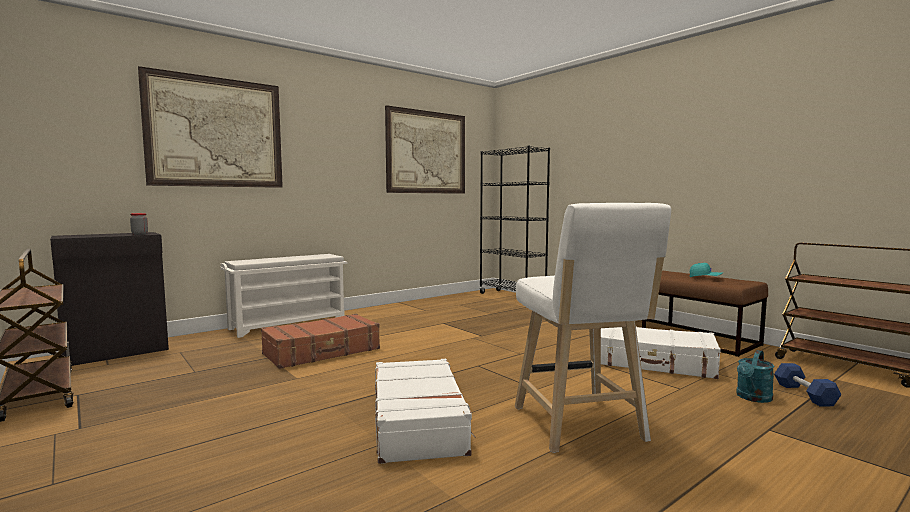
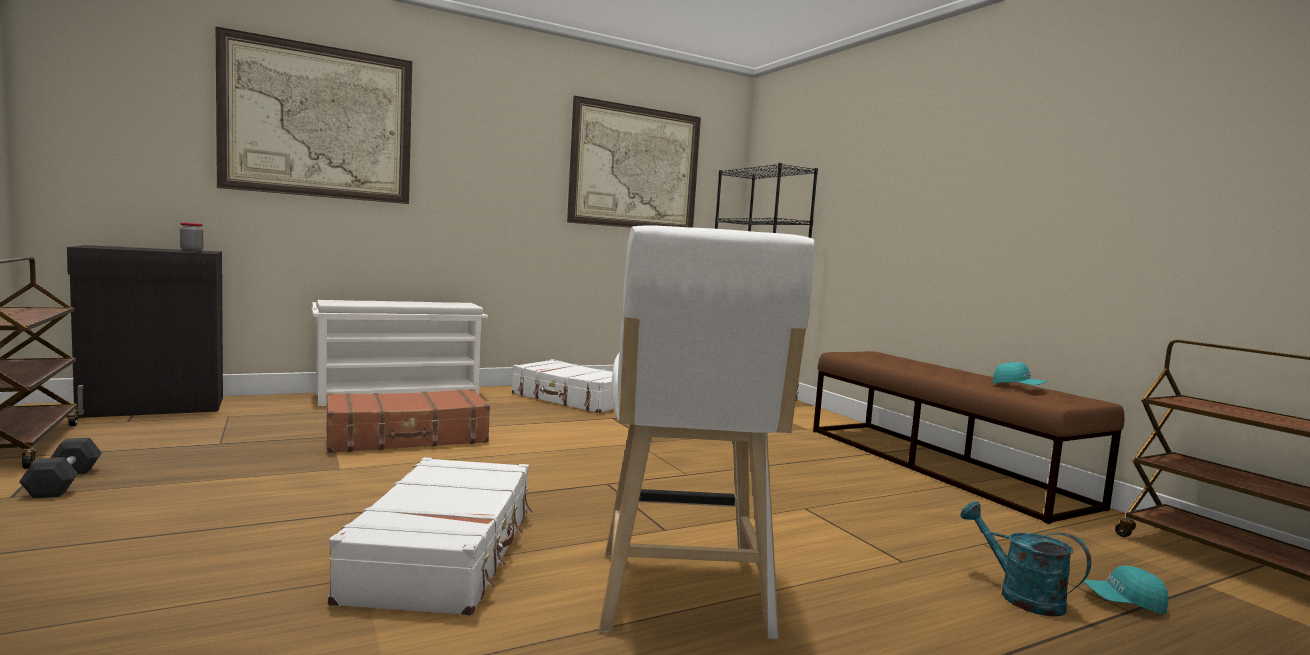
camera: 10 degrees right, 0 degrees up
(108, 413) = (63, 482): none -> black dumbbell
(654, 363) = (892, 515): white suitcase -> white suitcase (572, 399)
(752, 398) = (1020, 595): turquoise watering can -> turquoise watering can turned 90 degrees clockwise
(804, 394) = (1124, 603): blue dumbbell -> turquoise cap

